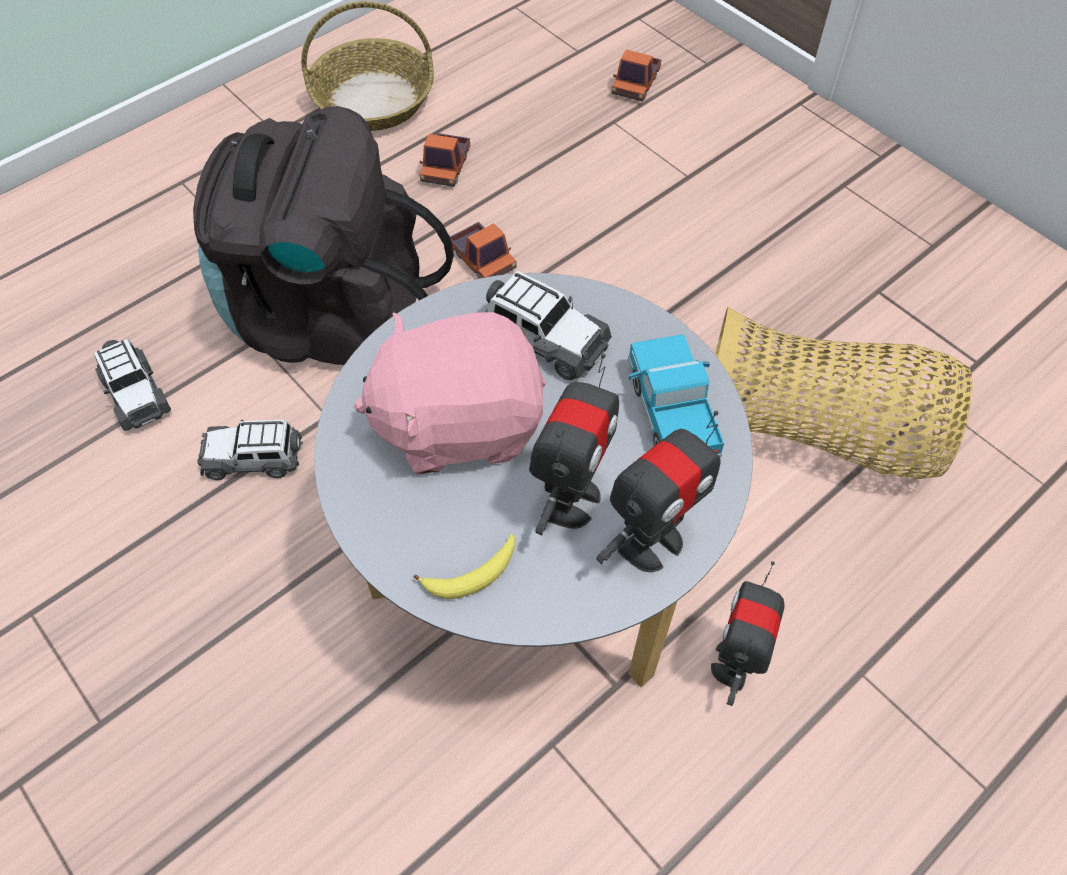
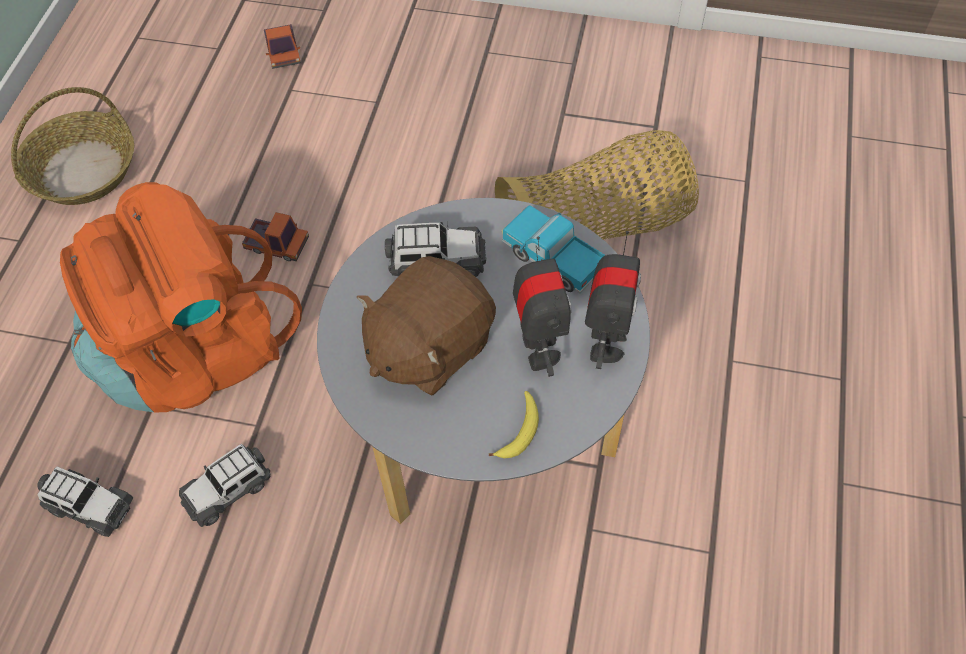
camera: 35 degrees left, 0 degrees up
(332, 315) = (196, 352): black backpack -> orange backpack
(446, 167) = (189, 191): toy truck -> none
(459, 422) = (429, 347): pink plush toy -> brown plush toy
(734, 663) = (657, 404): toy robot -> none

